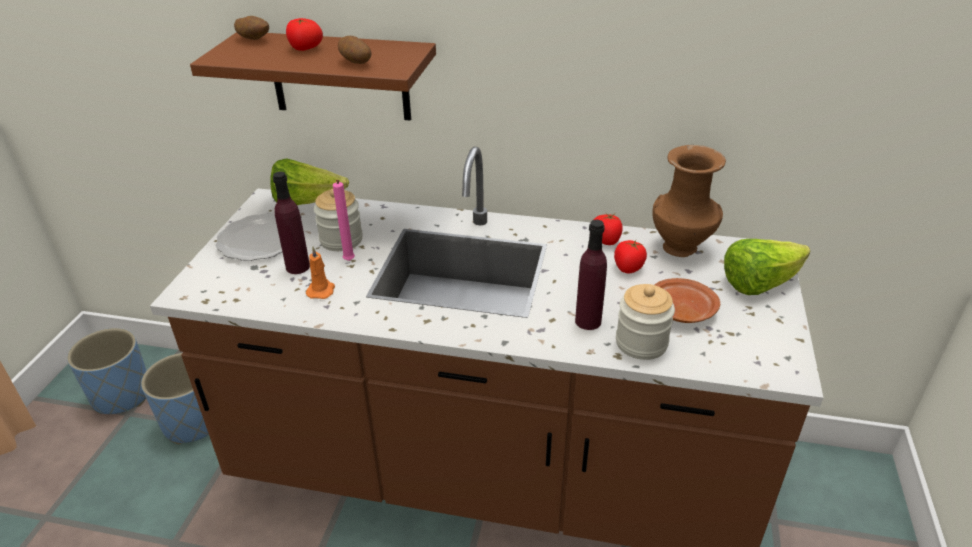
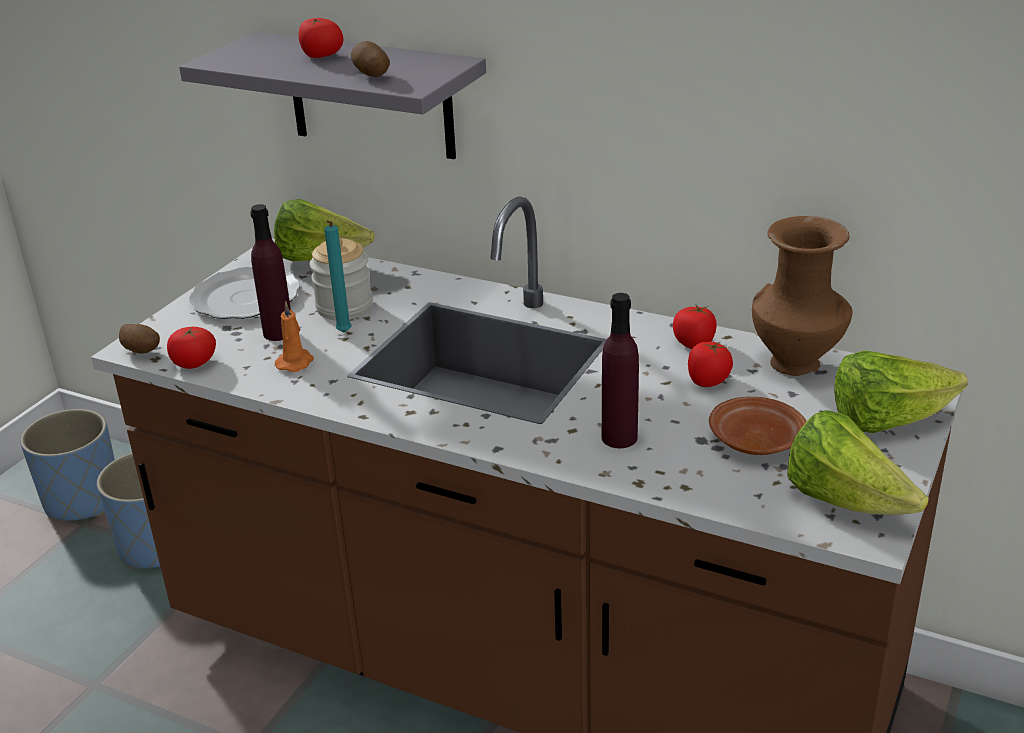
camera: 15 degrees right, 5 degrees down
(240, 301) = (194, 363): none -> tomato
(254, 39) = (267, 42): potato -> potato (142, 352)
(339, 76) = (370, 96): brown shelf -> grey shelf
(349, 262) = (343, 334): pink candle -> turquoise candle
(641, 343) = (678, 472): jar -> none
(762, 349) = (845, 501): none -> lettuce

